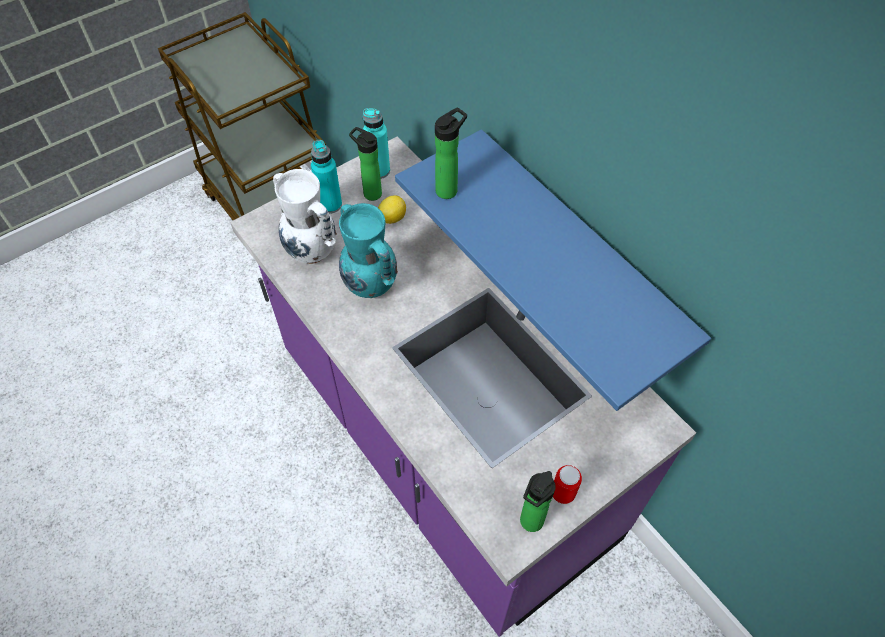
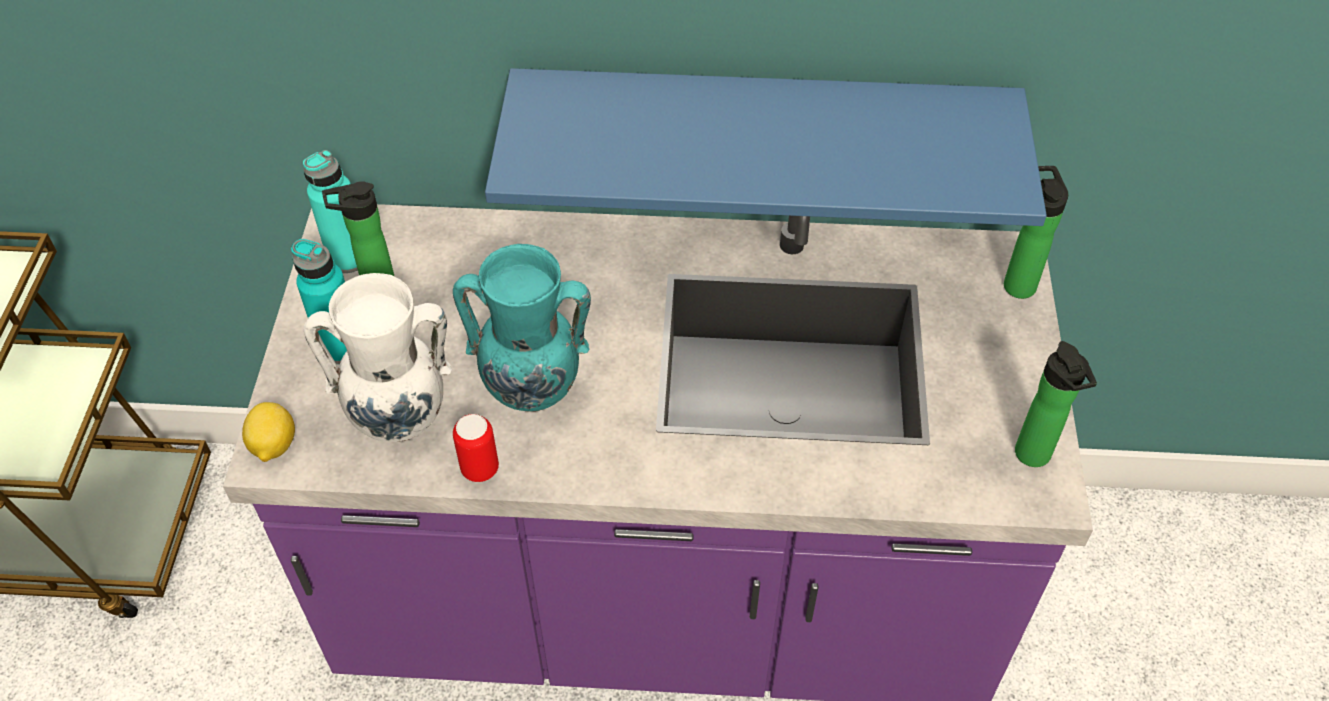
camera: 50 degrees left, 5 degrees down
(391, 218) = (446, 297): lemon -> lemon (273, 446)
(449, 189) = (574, 156): bottle -> bottle (1018, 282)
(563, 493) = (1021, 399): can -> can (480, 469)

